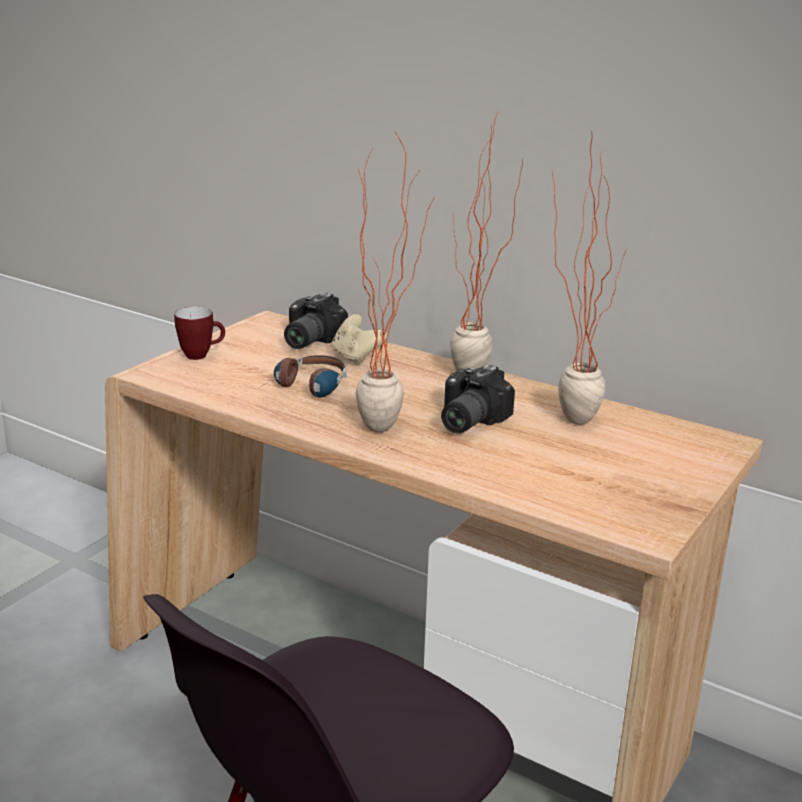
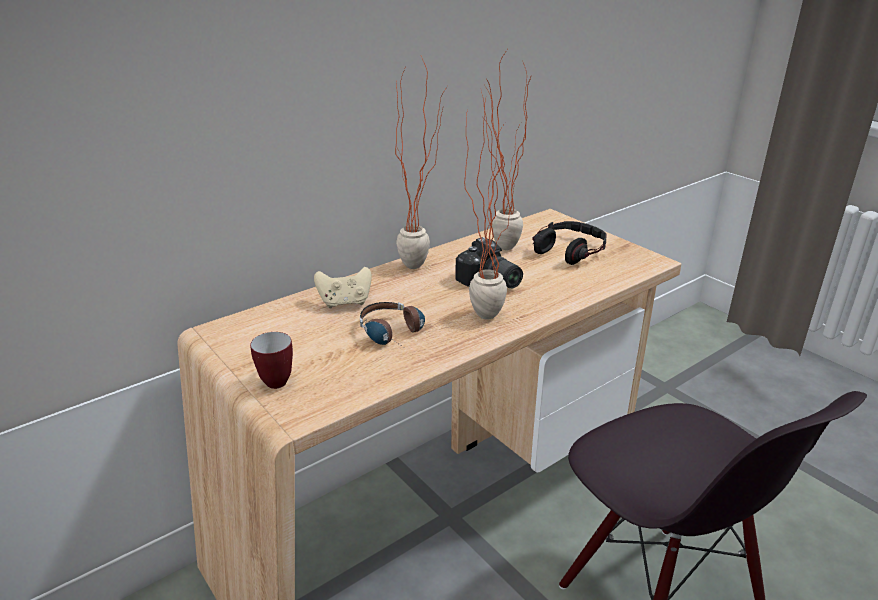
camera: 70 degrees left, 5 degrees up
(307, 341) = (288, 319): camera -> none
(616, 463) = (568, 250): none -> headphones

